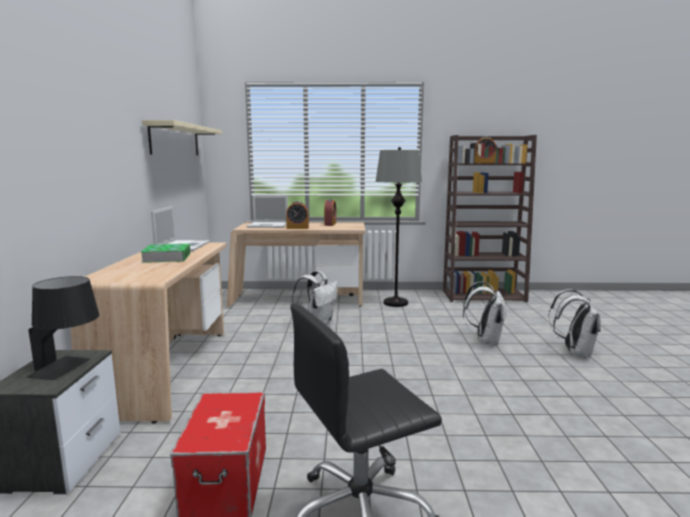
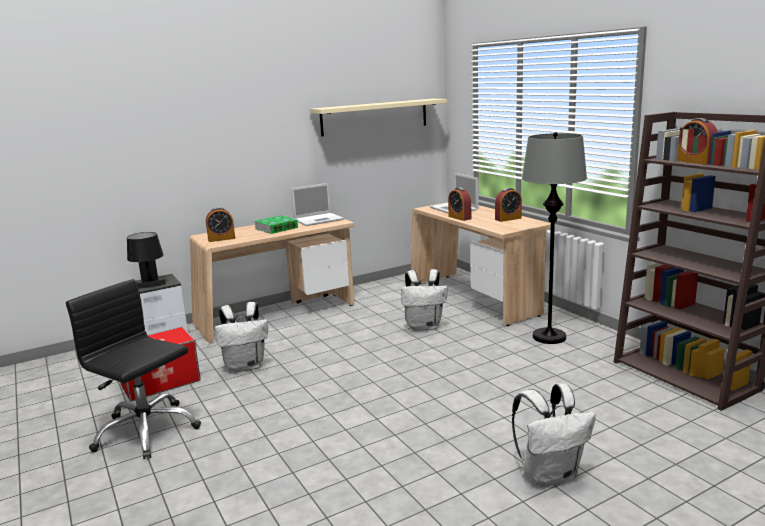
camera: 60 degrees right, 5 degrees up
(141, 275) = (221, 239): none -> alarm clock
(485, 340) = (504, 411): white backpack -> white backpack (246, 366)

